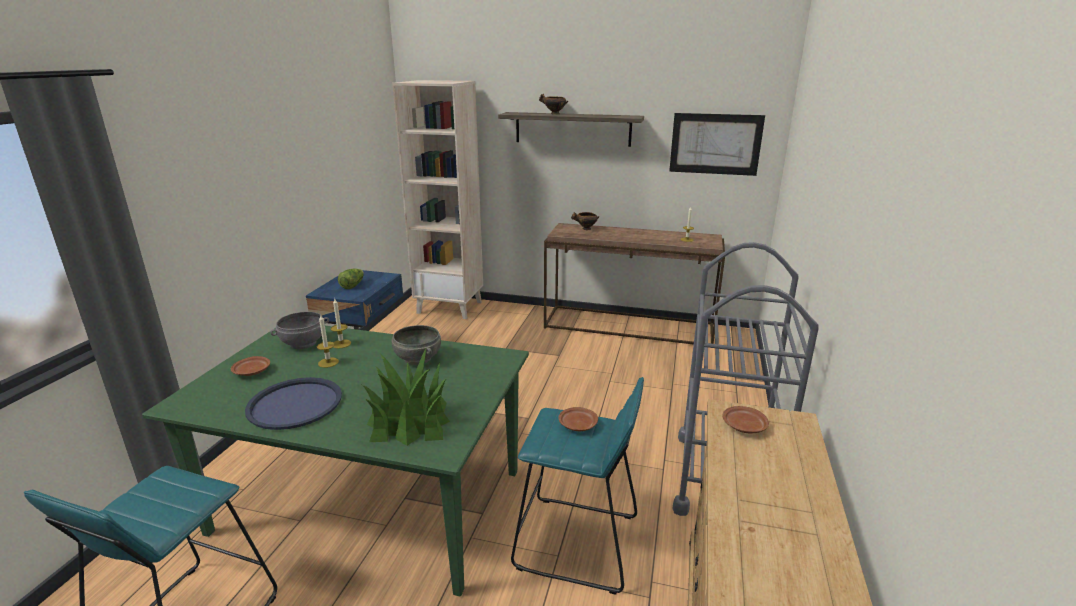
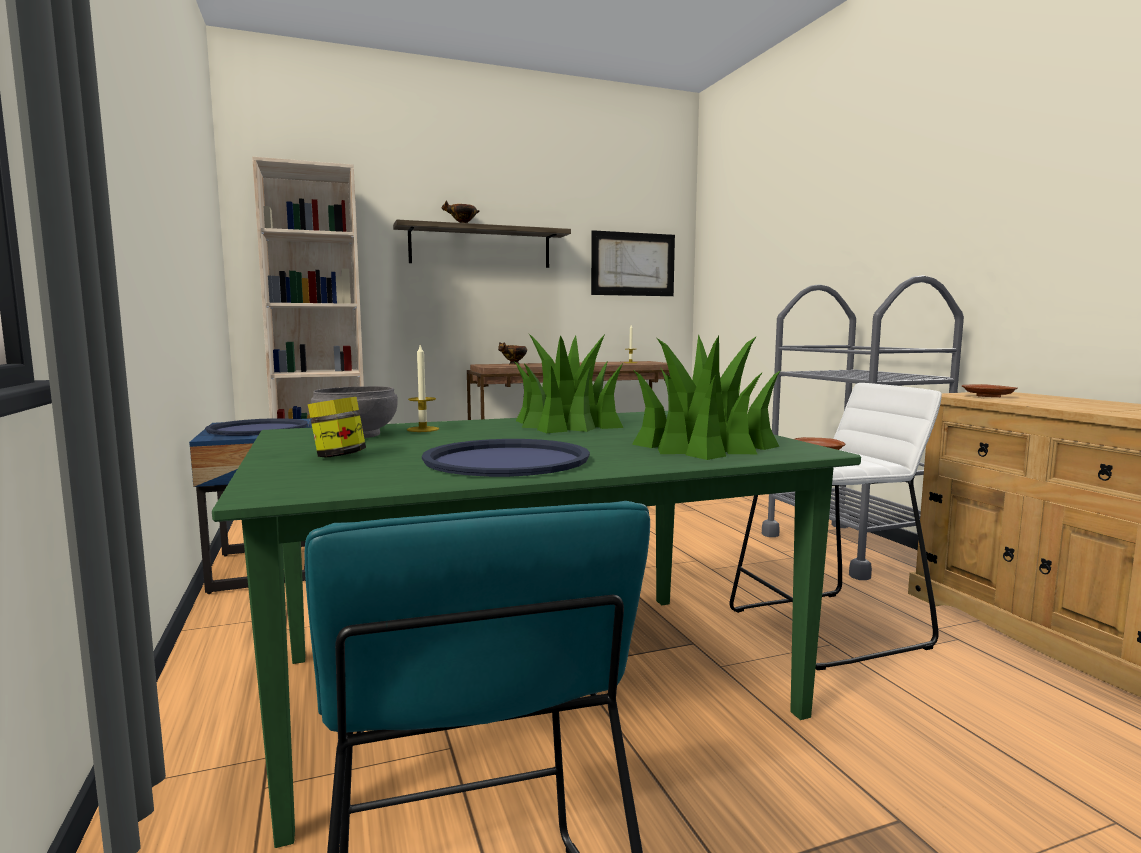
camera: 35 degrees left, 15 degrees down
(252, 372) = (338, 456): brown plate -> jar
(328, 362) = (449, 438): candle -> none
(352, 285) = (258, 429): lettuce -> blue tray
(417, 358) = (566, 424): grey bowl -> potted plant
(577, 543) = (828, 628): turquoise stool -> white stool

